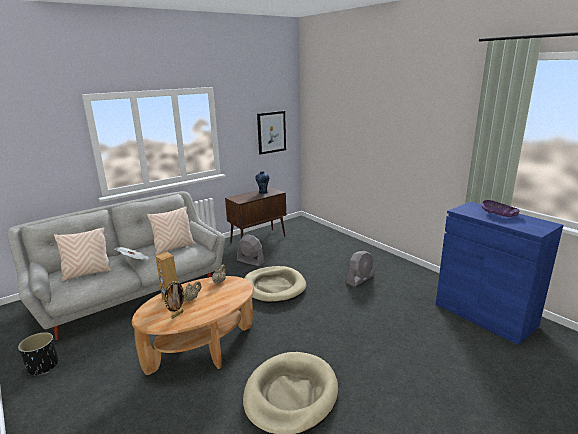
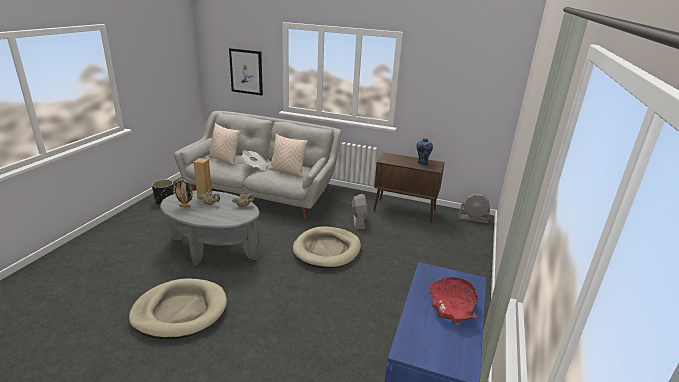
camera: 55 degrees right, 5 degrees up
(202, 349) = (213, 249): brown coffee table -> grey coffee table
(271, 132) = (471, 99): picture -> picture (246, 71)
(360, 279) = (396, 299): grey fan -> grey fan (473, 218)
(498, 214) = (452, 307): purple bowl -> red bowl

